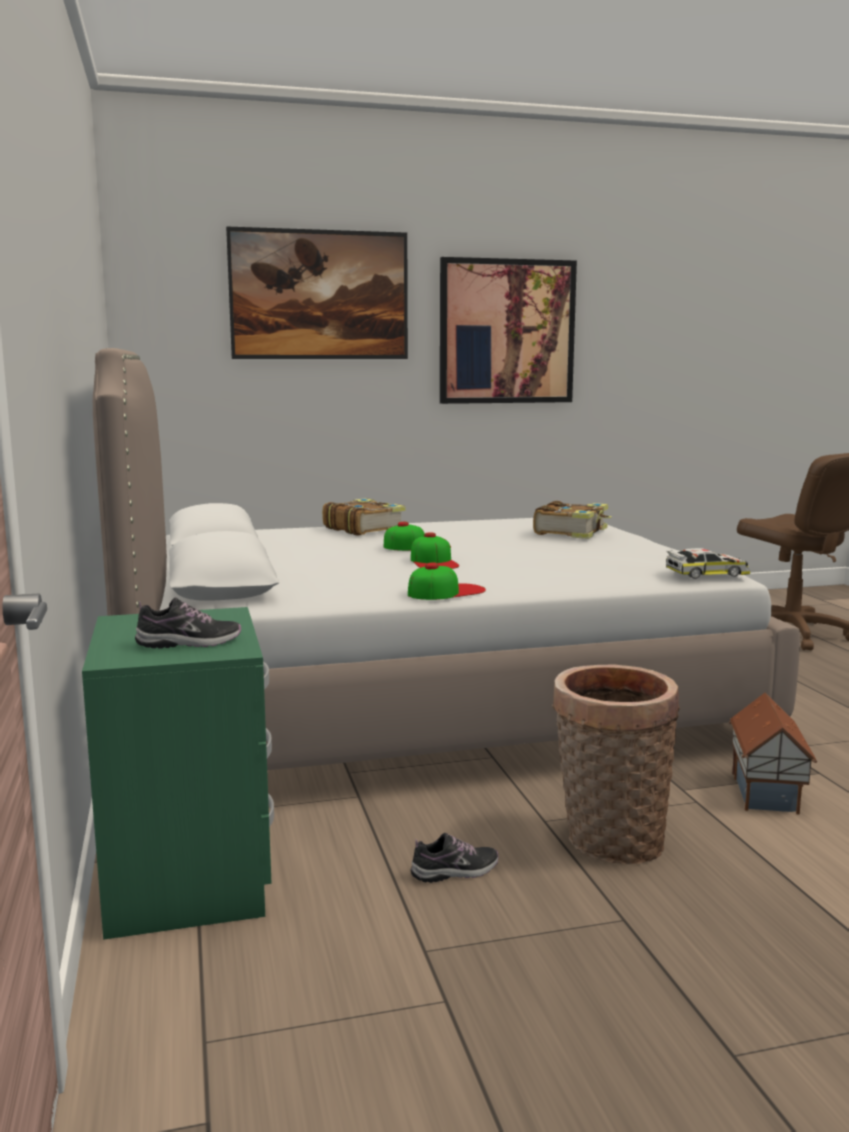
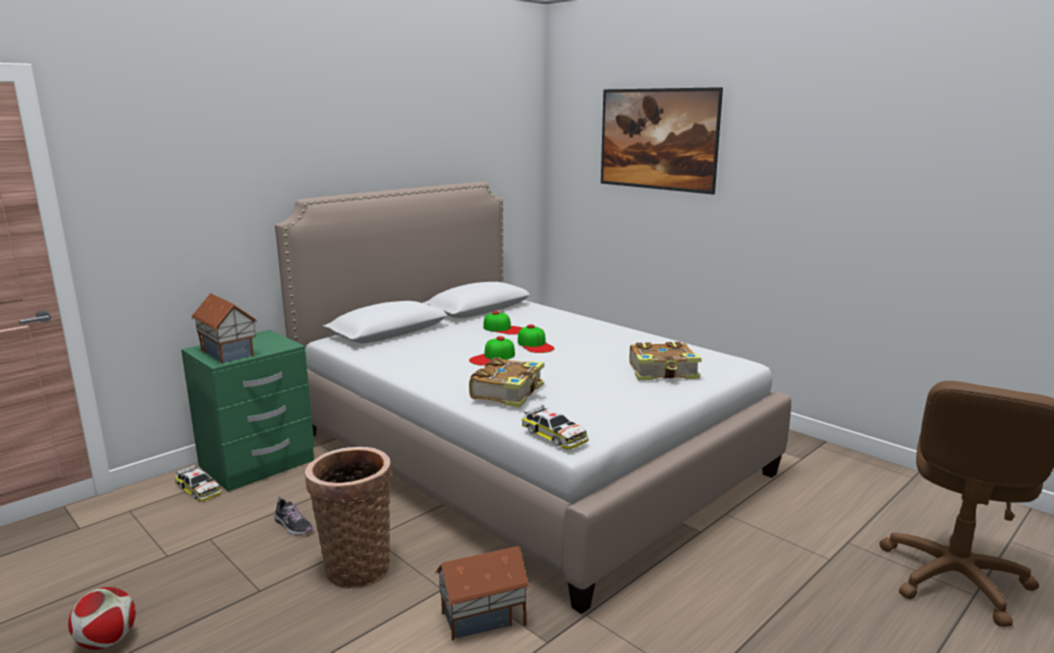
camera: 60 degrees right, 5 degrees up
(189, 643) = (229, 352): shoe -> toy house
(215, 947) = (199, 489): none -> toy car
(364, 529) = (578, 323): book -> book (509, 392)
(446, 591) = (415, 375): cap -> cap (504, 329)
(507, 332) = (803, 177): picture -> none
(693, 1081) = (107, 641): none -> football

